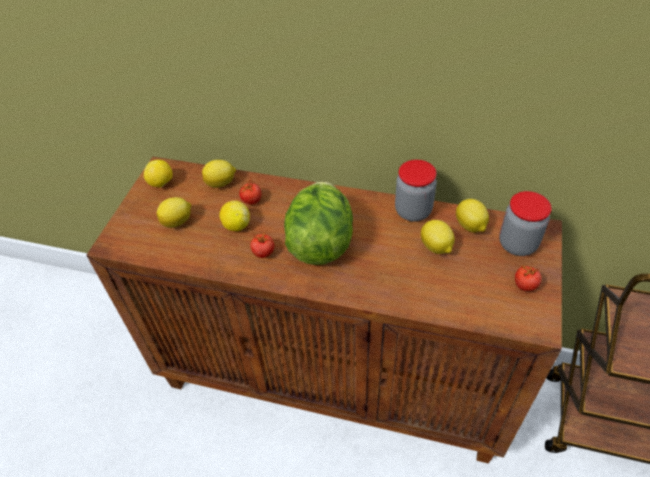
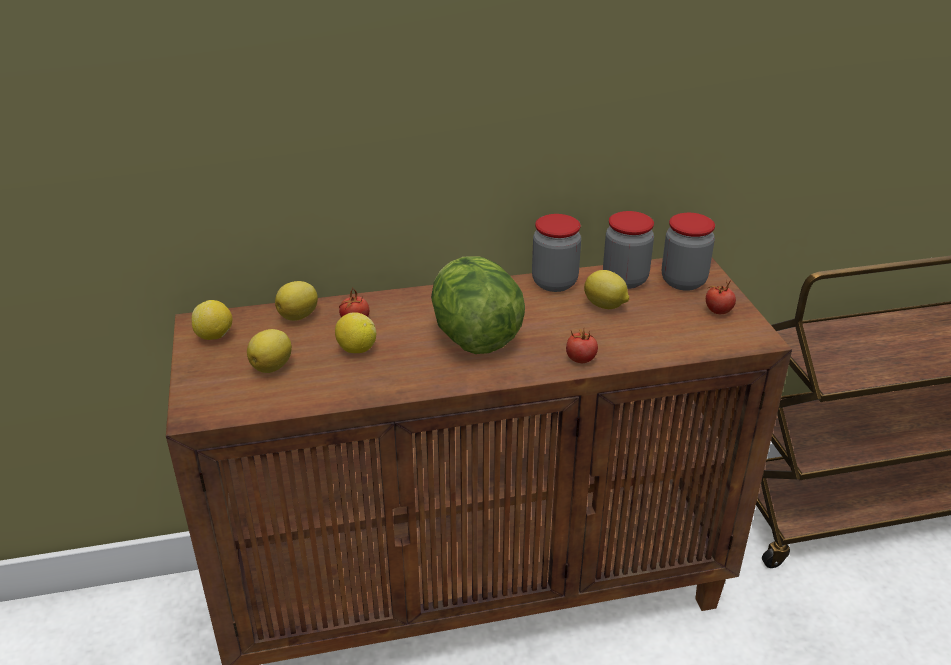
camera: 30 degrees left, 15 degrees down
(263, 253) = (414, 364): tomato -> tomato (581, 359)
(470, 226) = (625, 279): lemon -> jar

